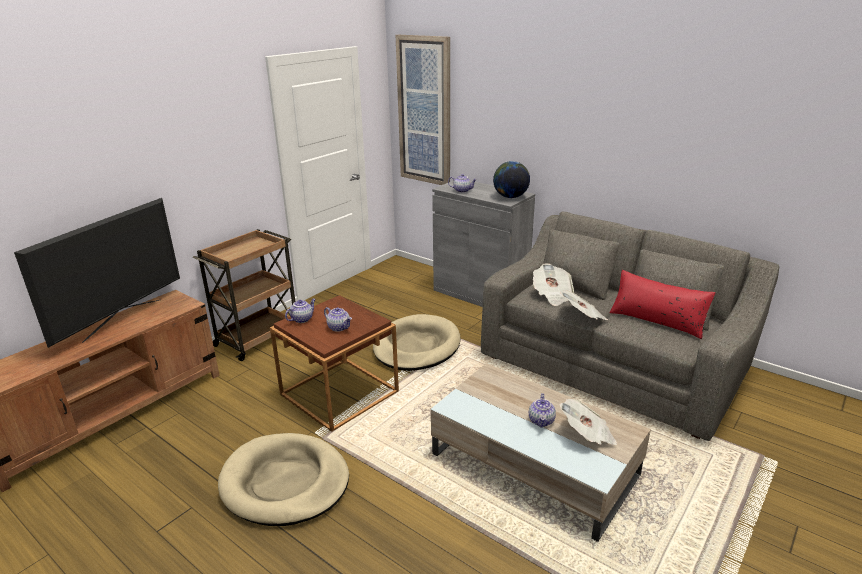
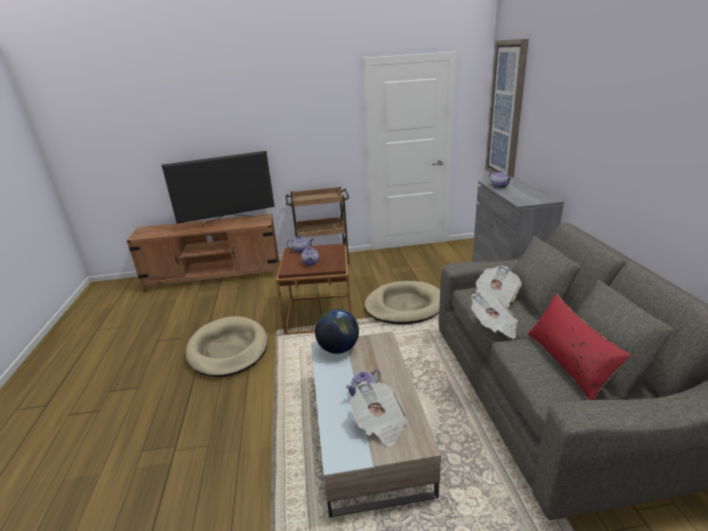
camera: 45 degrees right, 0 degrees up
(510, 197) = (532, 199): globe -> globe (338, 348)

